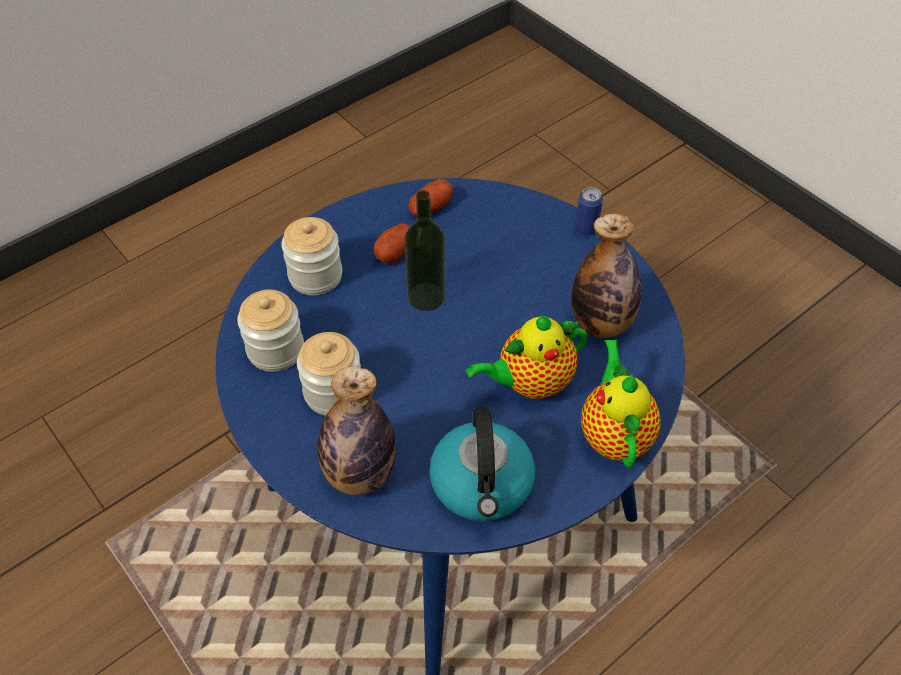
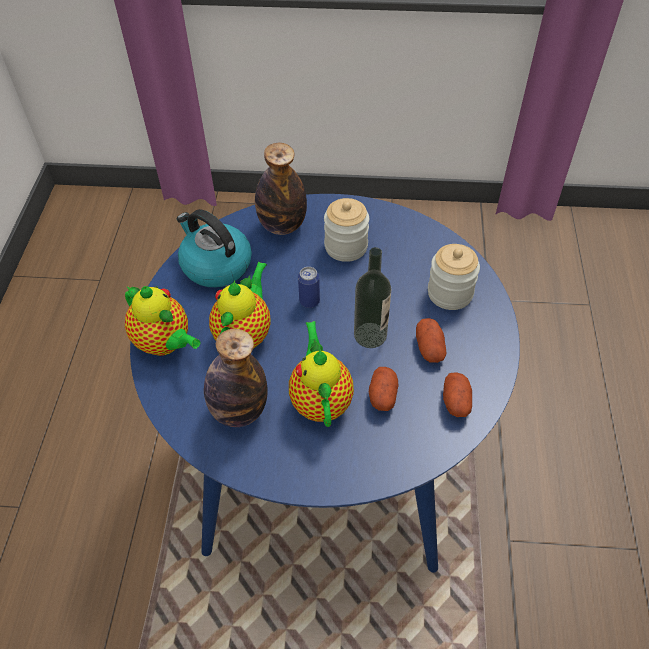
camera: 135 degrees right, 0 degrees up
(275, 349) = (406, 241): jar -> none
(476, 249) = (382, 395): none -> potato
(527, 282) = (320, 399): none -> teapot
(586, 229) = (328, 485): can -> can (309, 301)

